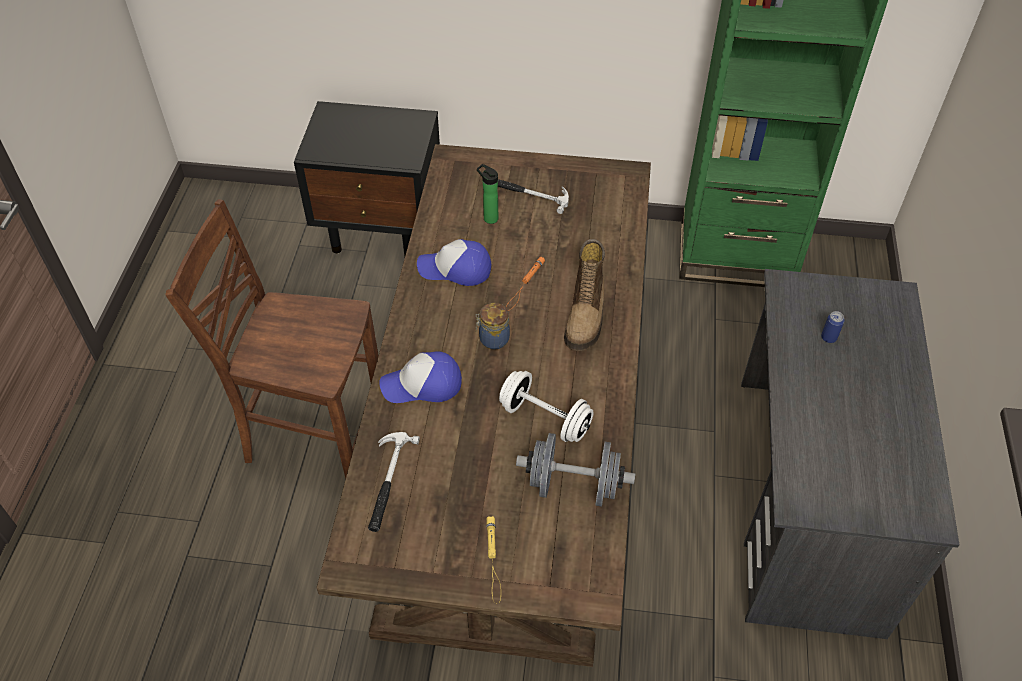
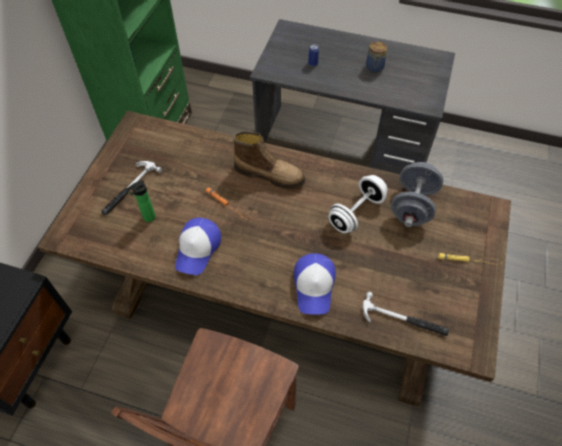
camera: 80 degrees left, 5 degrees up
(492, 339) = (278, 233): jar -> jar (374, 67)

